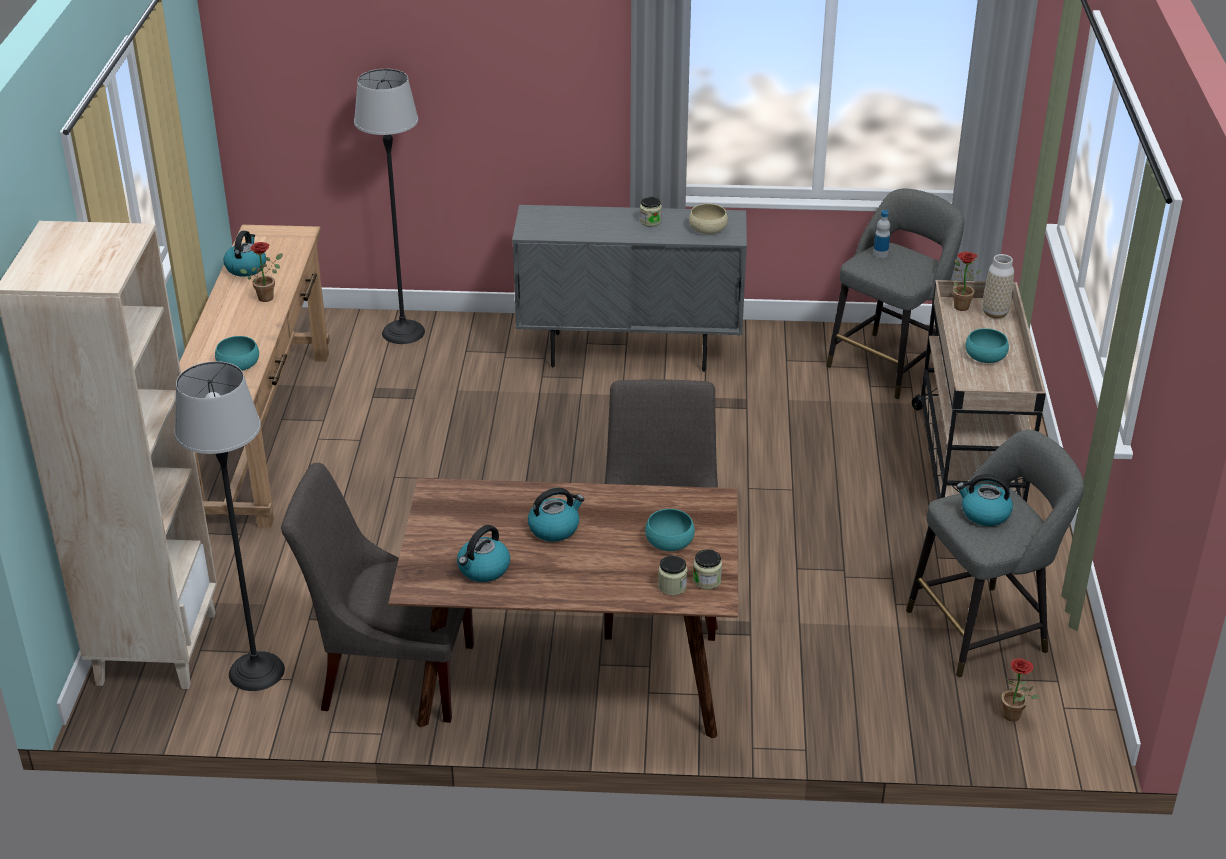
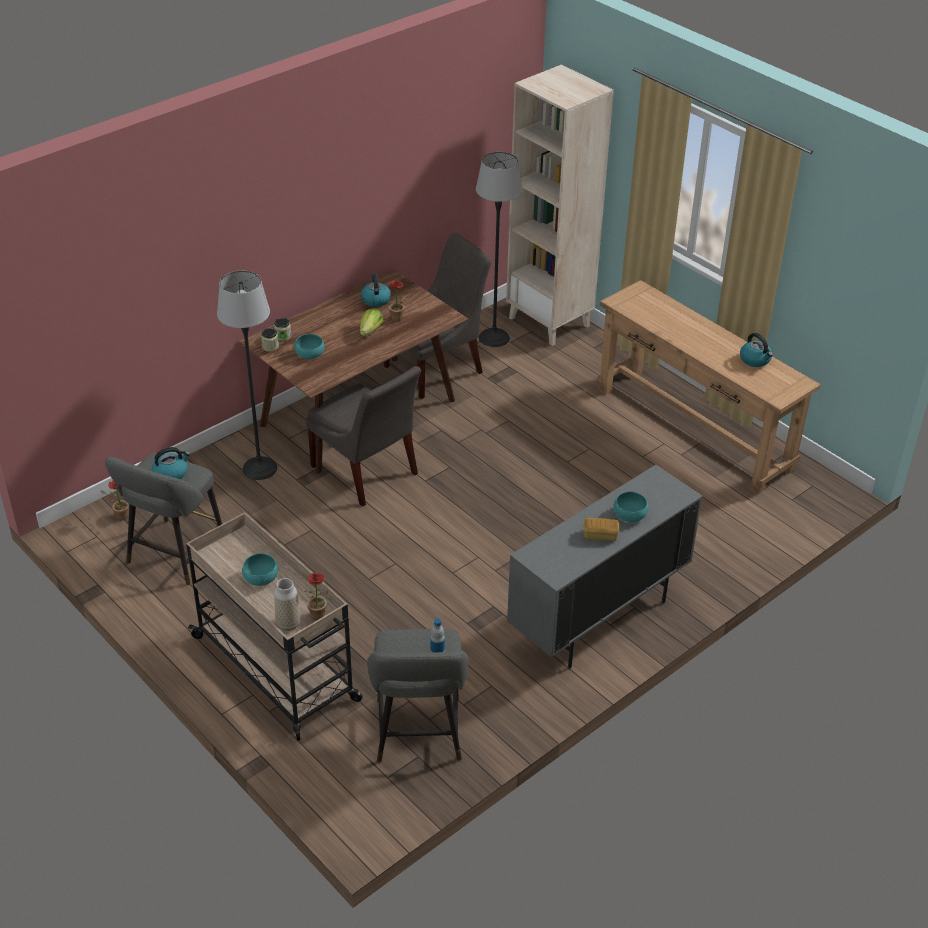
camera: 135 degrees right, 5 degrees up
(238, 364) = (643, 311): turquoise bowl -> turquoise bowl (630, 514)
(267, 296) = (708, 351): potted plant -> potted plant (397, 320)
(403, 332) = (750, 538): floor lamp -> floor lamp (259, 468)
(554, 528) = (370, 331): kettle -> lettuce
(650, 221) = (600, 535): jar -> bread
(708, 229) = (555, 553): beige bowl -> none

